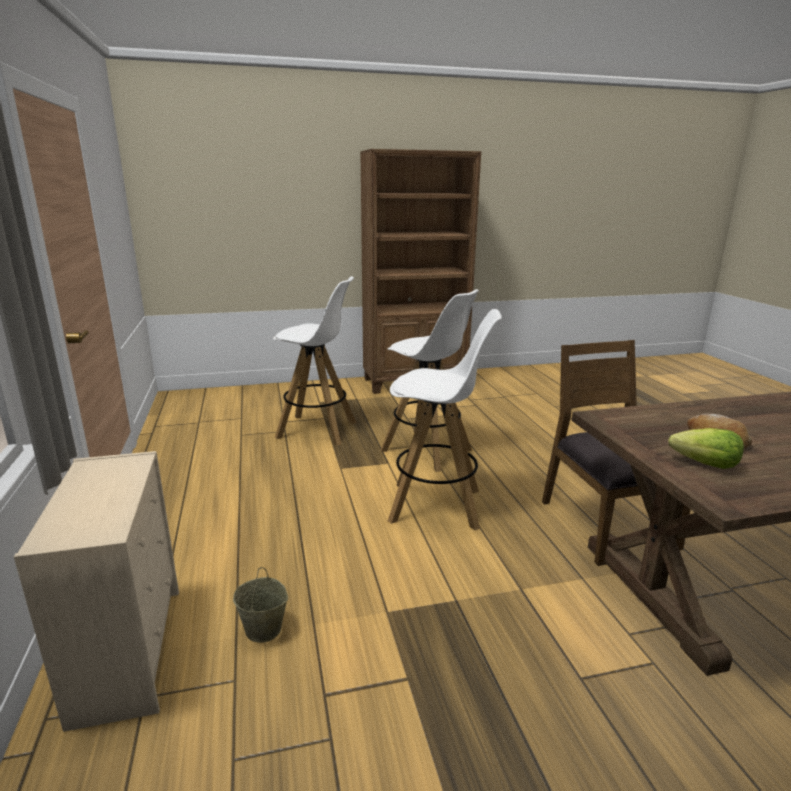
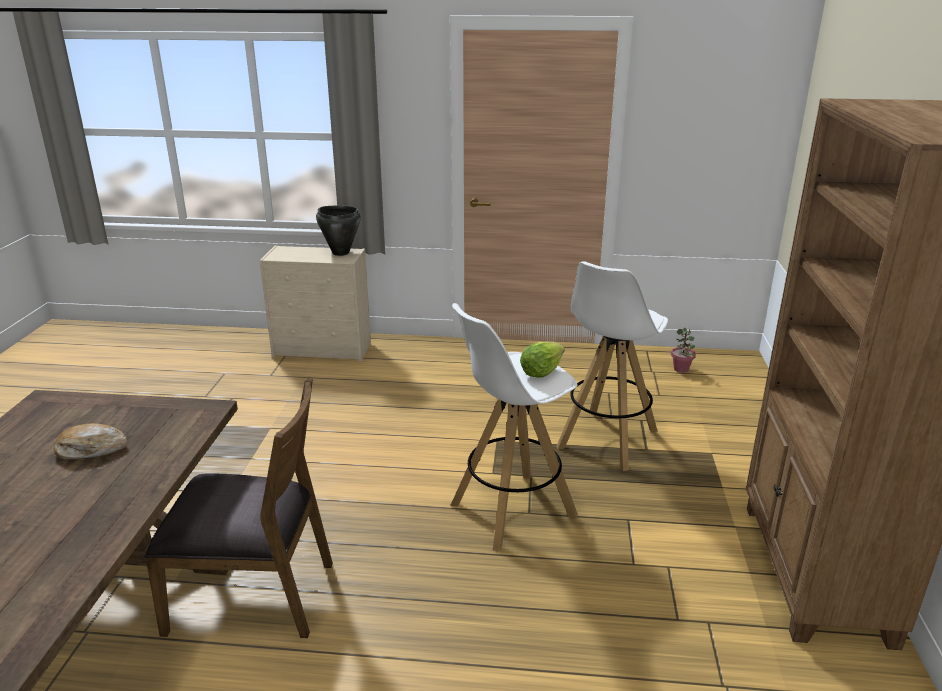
camera: 110 degrees right, 5 degrees up
(95, 472) = (340, 253): none -> black cooking pot
(194, 413) = (681, 369): none -> potted plant
(264, 630) = (299, 385): beige bucket -> none
(437, 506) = (381, 483): white stool -> none
(705, 464) = (78, 419): lettuce -> lettuce (541, 372)

